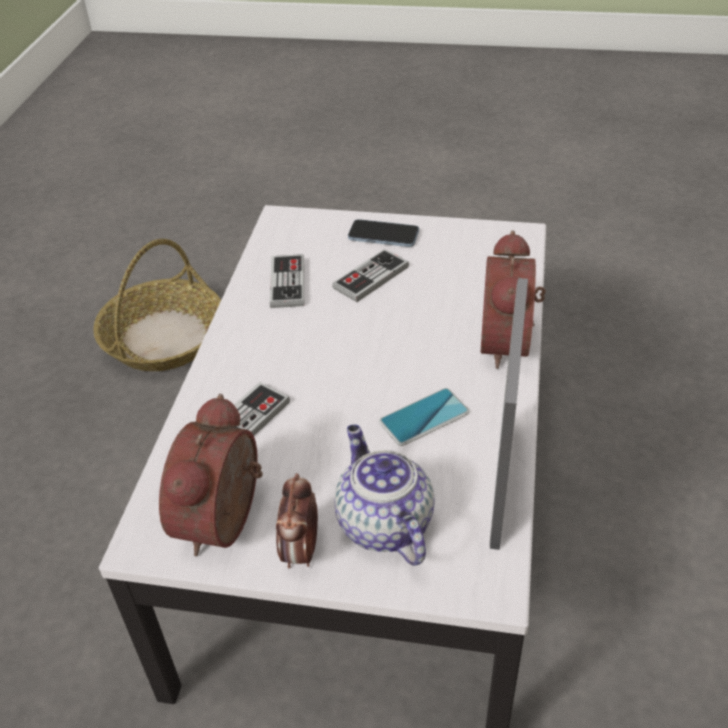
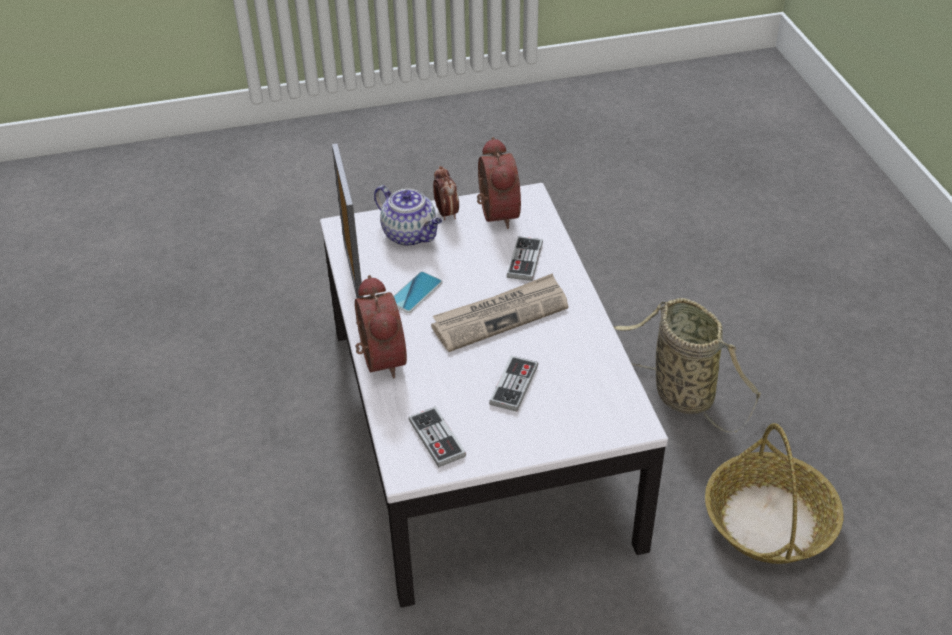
camera: 155 degrees right, 0 degrees up
(118, 478) = (679, 392): none -> basket
(287, 283) = (577, 360): game controller -> game controller (437, 438)
(333, 354) = (500, 315): none -> newspaper
(383, 235) = (531, 432): phone -> none

